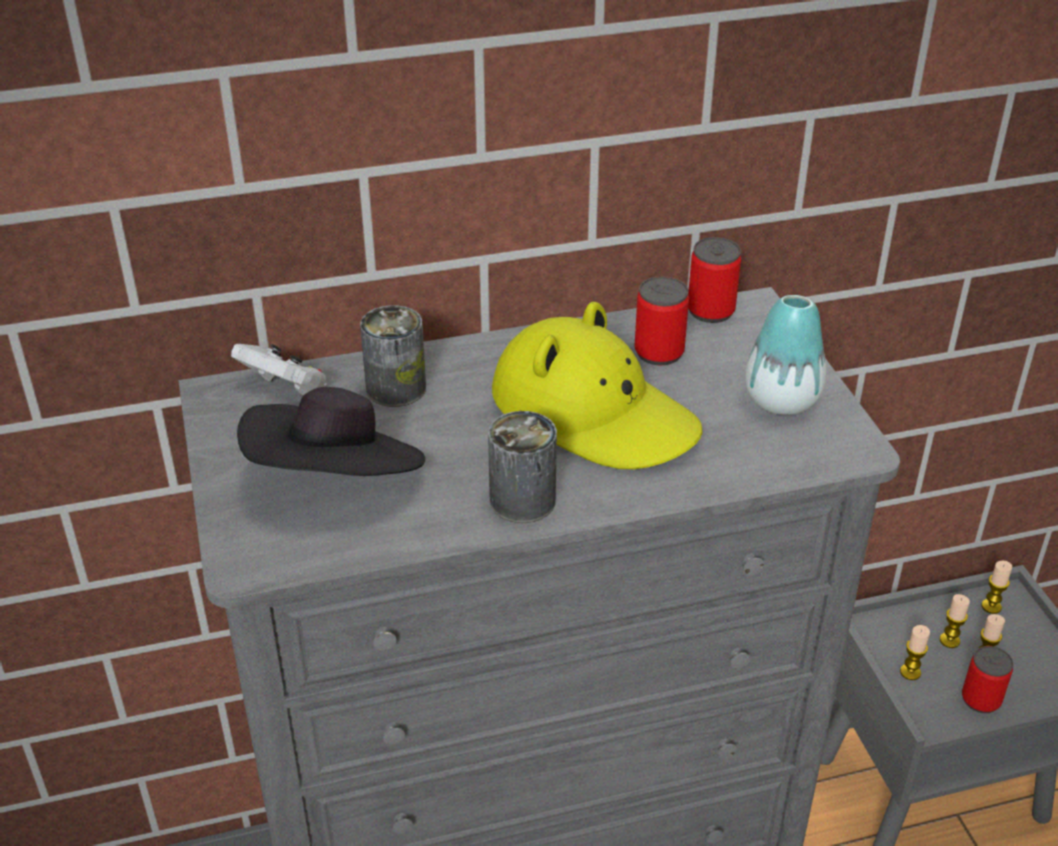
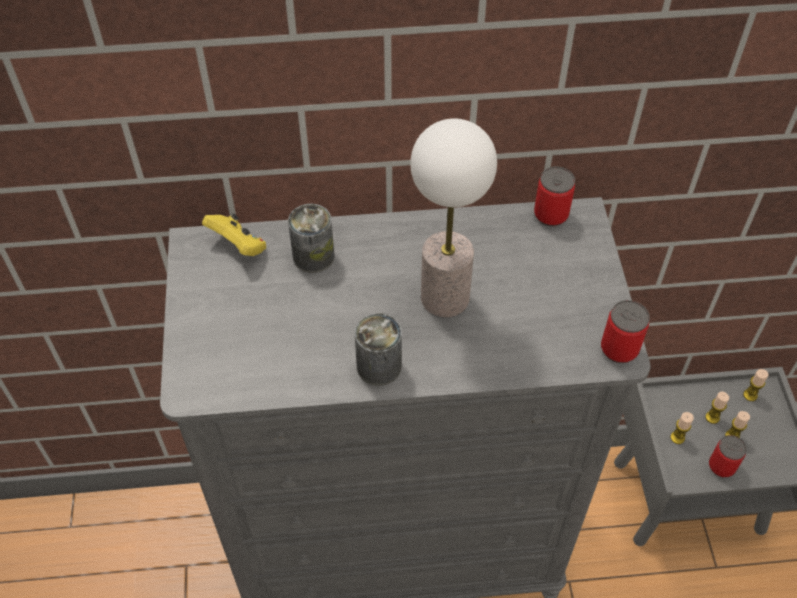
camera: 10 degrees right, 15 degrees up
(285, 389) = (239, 247): white game controller -> yellow game controller
(337, 480) = (259, 330): black hat -> none
(594, 413) = (445, 297): yellow hat -> table lamp
(659, 352) = (503, 248): can -> can (619, 348)
(781, 400) = (580, 304): vase -> none

